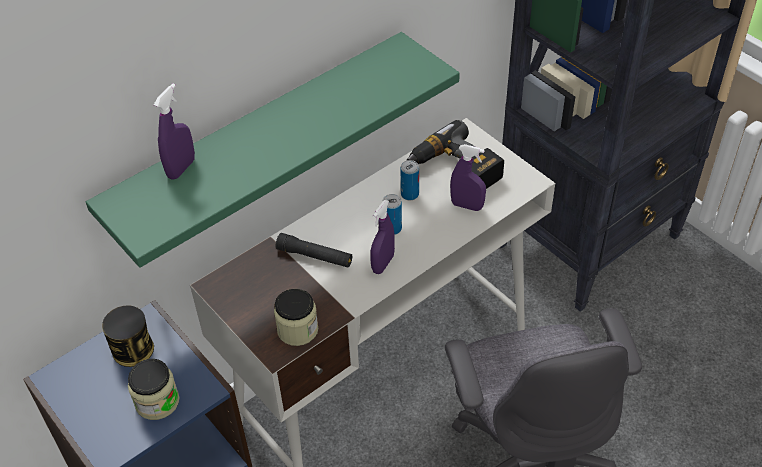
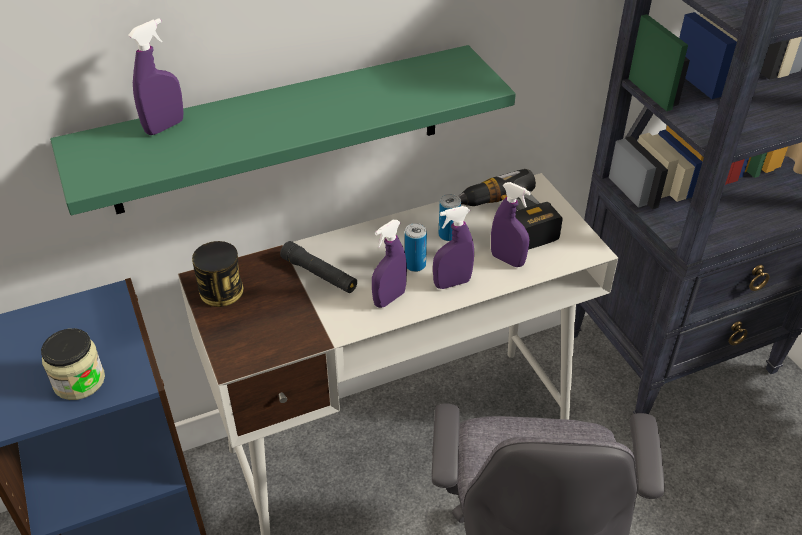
camera: 15 degrees right, 5 degrees down
(133, 349) = (83, 322): can -> can (221, 291)
(297, 330) = (266, 345): jar -> none
(429, 237) = (452, 283): none -> purple spray bottle

